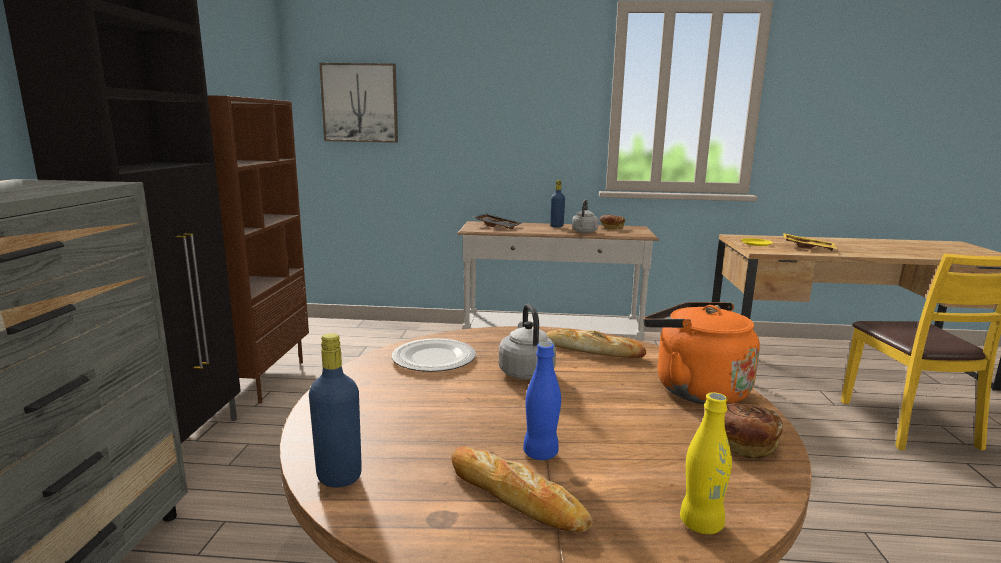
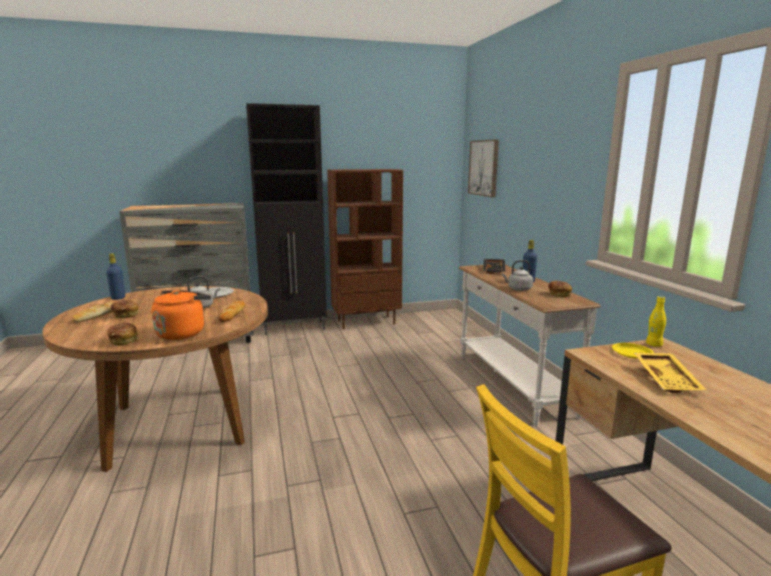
camera: 70 degrees right, 0 degrees up
(540, 453) = (125, 315): blue bottle -> bread
(701, 524) = (71, 335): yellow bottle -> yellow bottle (654, 344)

